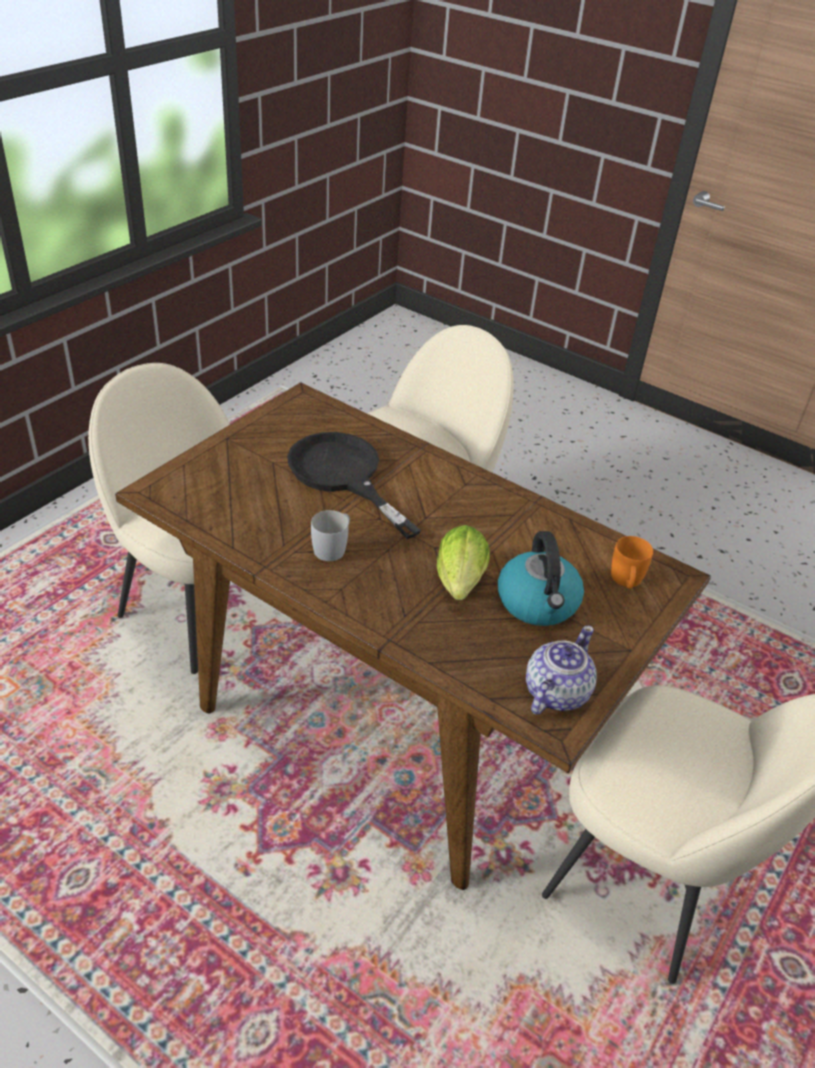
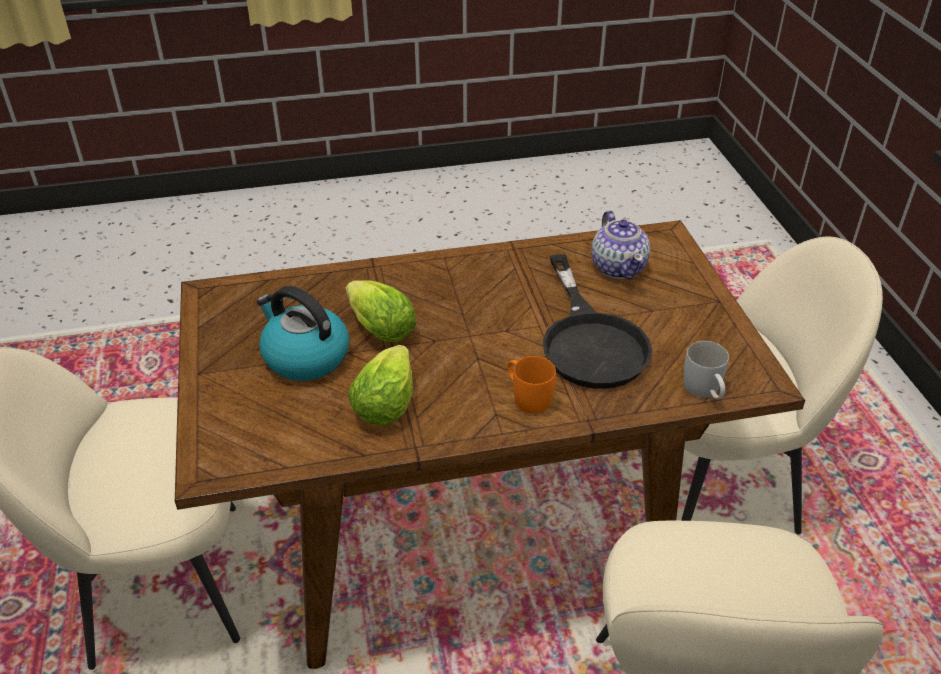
camera: 135 degrees right, 0 degrees up
(333, 547) = (498, 288): white mug -> white mug (704, 391)
(343, 476) = (590, 340): black frying pan -> black frying pan turned 75 degrees clockwise
(519, 535) = (387, 401): none -> lettuce
(555, 693) = (228, 309): teapot -> teapot (618, 267)
(626, 582) = (250, 428): orange mug -> orange mug (527, 397)

